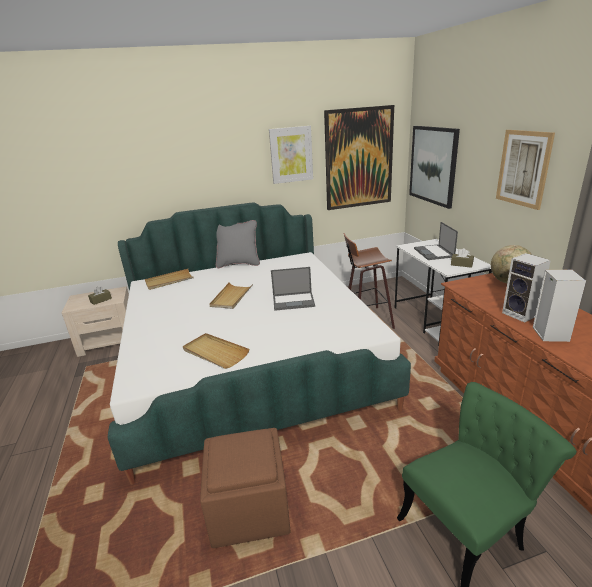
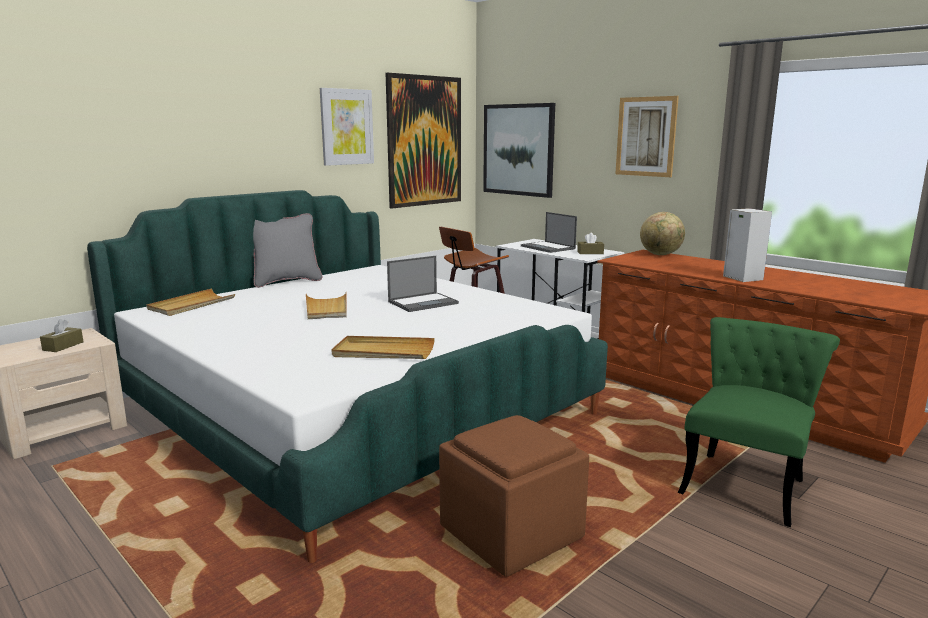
camera: 30 degrees left, 10 degrees down
(521, 314) = (702, 270): speaker -> none

